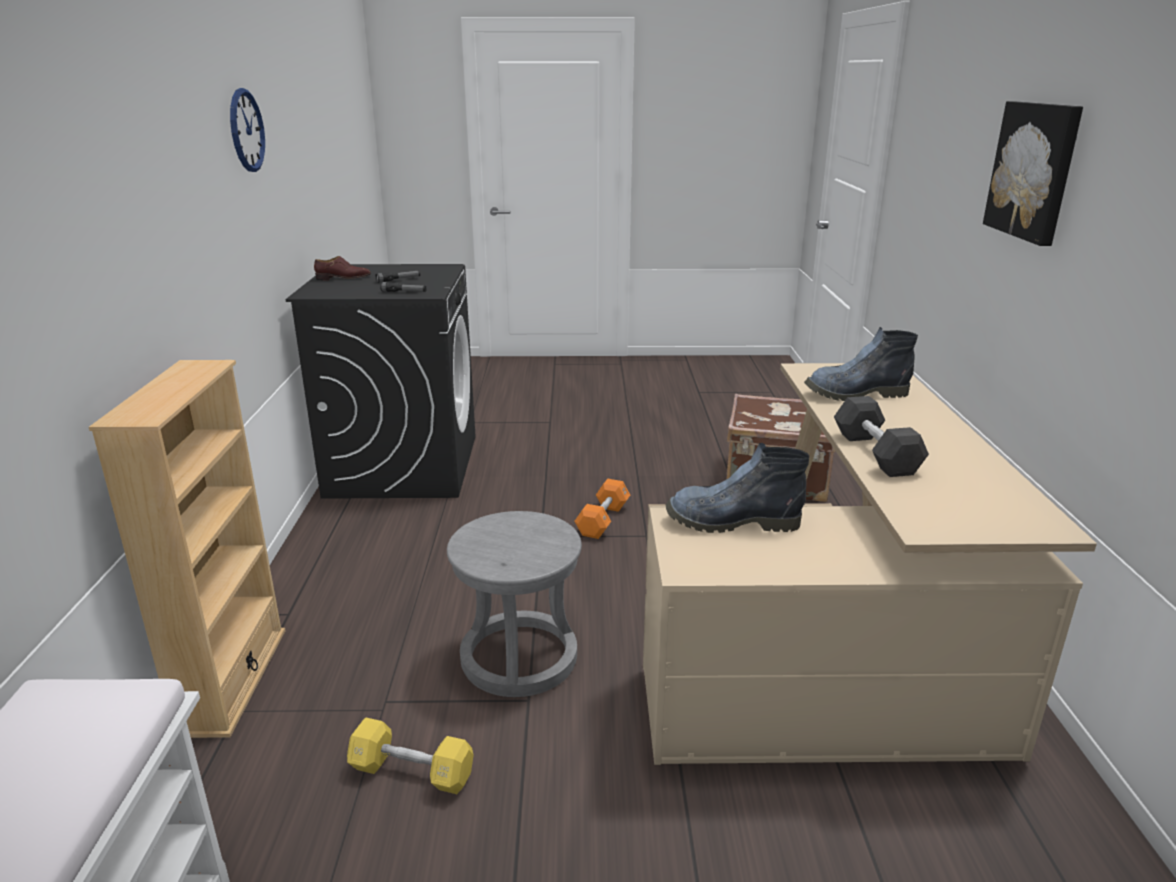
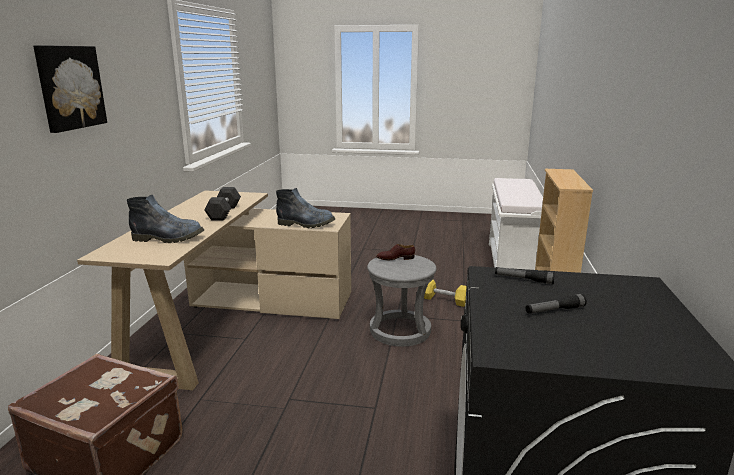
camera: 170 degrees left, 5 degrees down
(246, 130) = (694, 79): wall clock -> none
(343, 278) = (649, 323): brown shoe -> brown shoe (395, 258)
(603, 520) = (317, 419): orange dumbbell -> none

